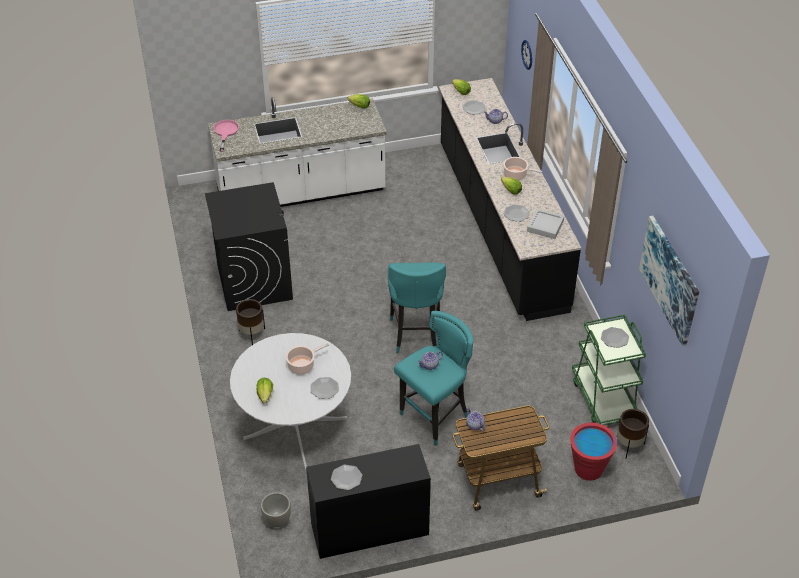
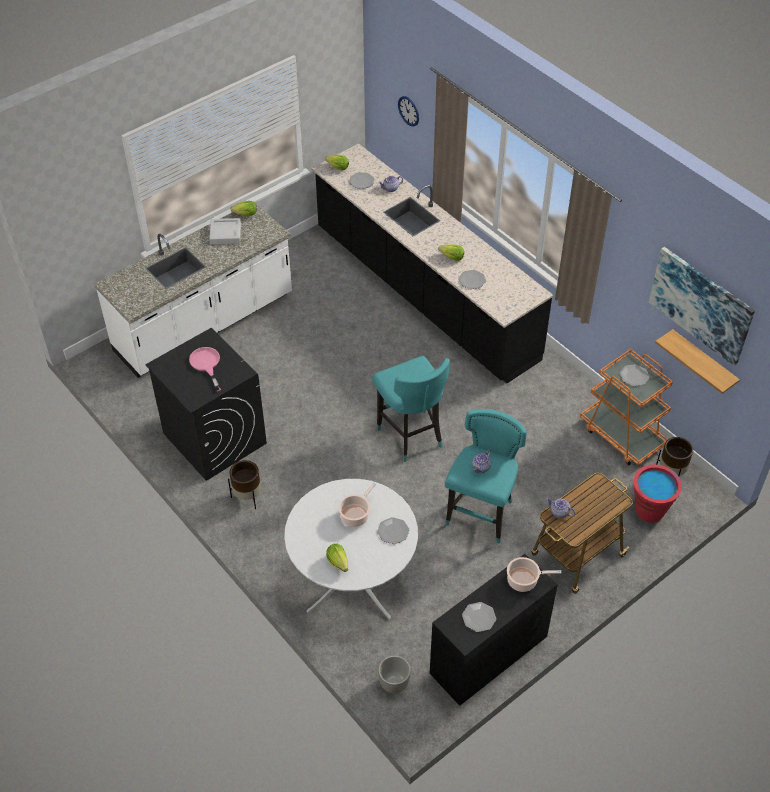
camera: 25 degrees left, 5 degrees up
(225, 132) = (120, 288): pink frying pan -> pink frying pan (206, 365)
(516, 175) = (447, 239): cooking pot -> cooking pot (524, 580)
(545, 226) = (507, 284): grey tray -> grey tray (225, 234)
(604, 398) = (622, 435): green cart -> orange cart
(667, 340) = (702, 363): none -> shelf

